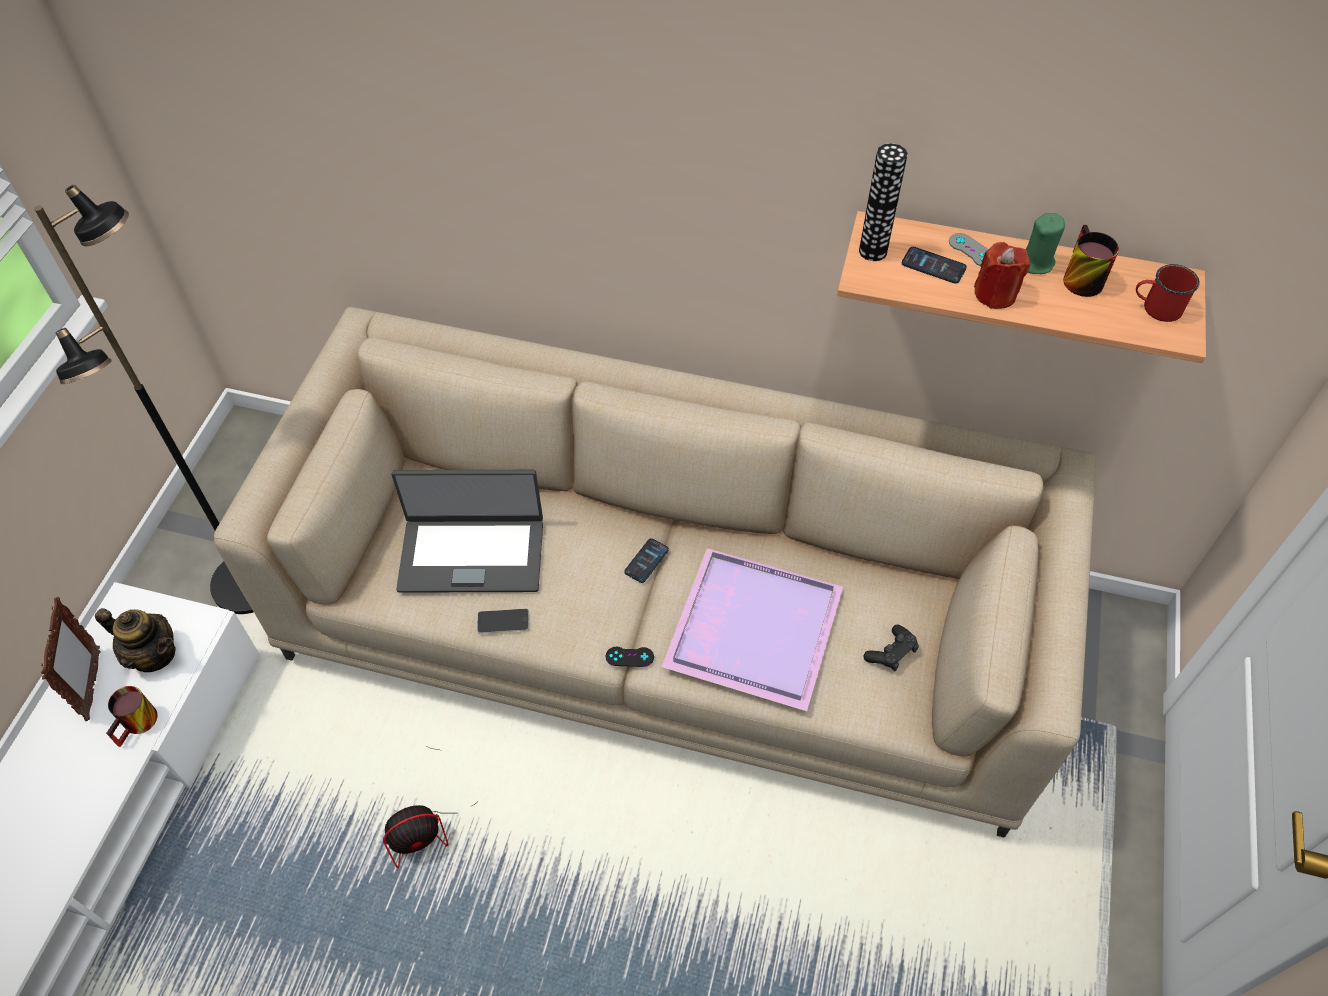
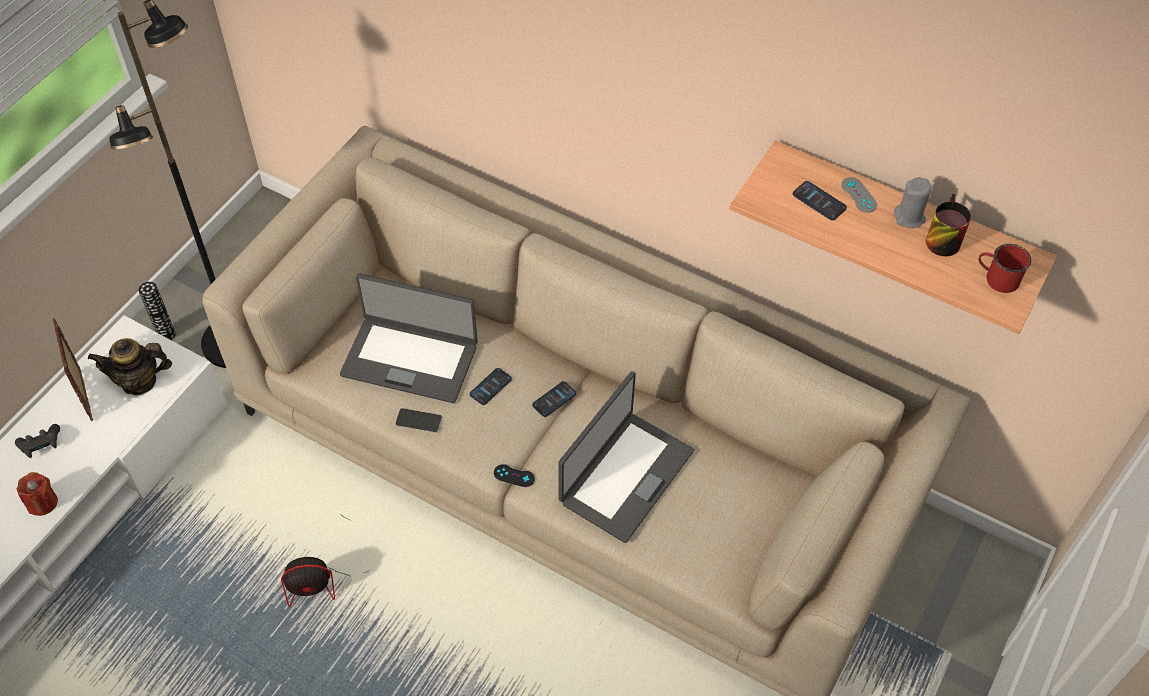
camera: 15 degrees right, 0 degrees up
(93, 685) = (86, 394): picture frame -> picture frame turned 150 degrees clockwise
(139, 725) = (113, 435): mug -> none
(154, 654) = (139, 381): teapot -> teapot turned 135 degrees clockwise
(572, 563) = (490, 387): none -> phone
(752, 626) = (625, 476): purple tray -> laptop
(873, 251) = (772, 178): vase -> vase (166, 334)
(891, 653) = (737, 528): black game controller -> black game controller (41, 445)
(995, 294) = (861, 237): red candle -> red candle (42, 503)
(1036, 263) = (909, 217): green candle -> grey candle

